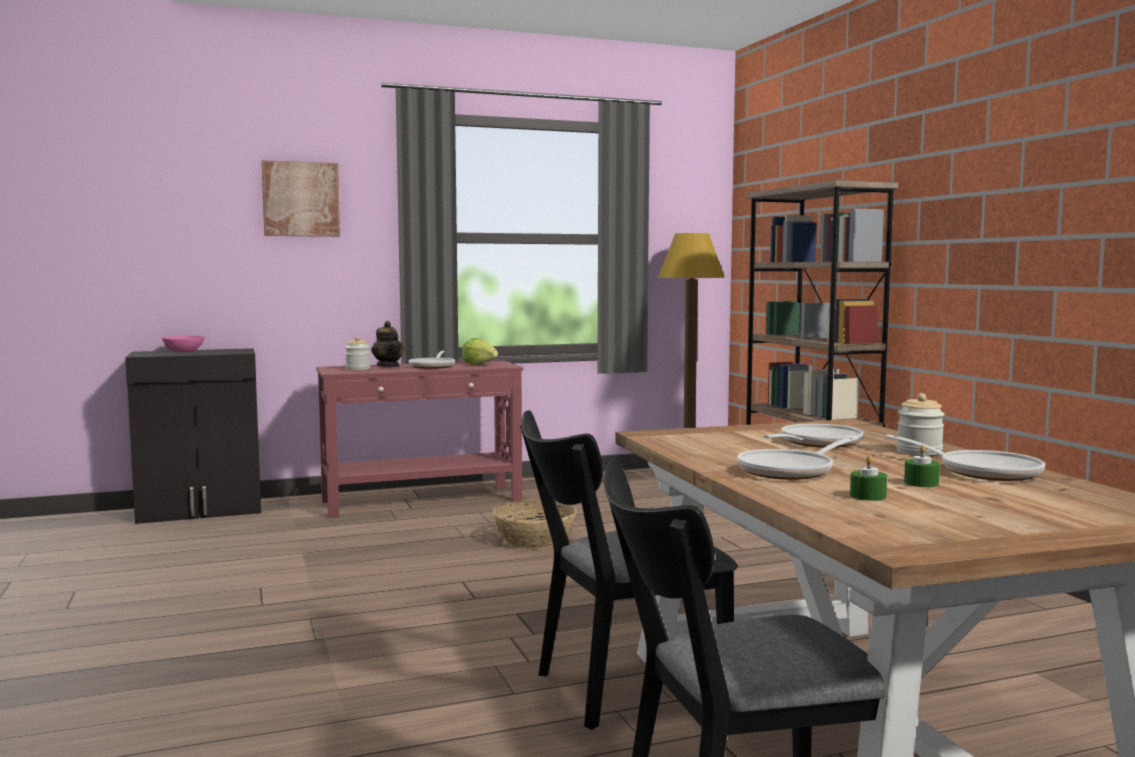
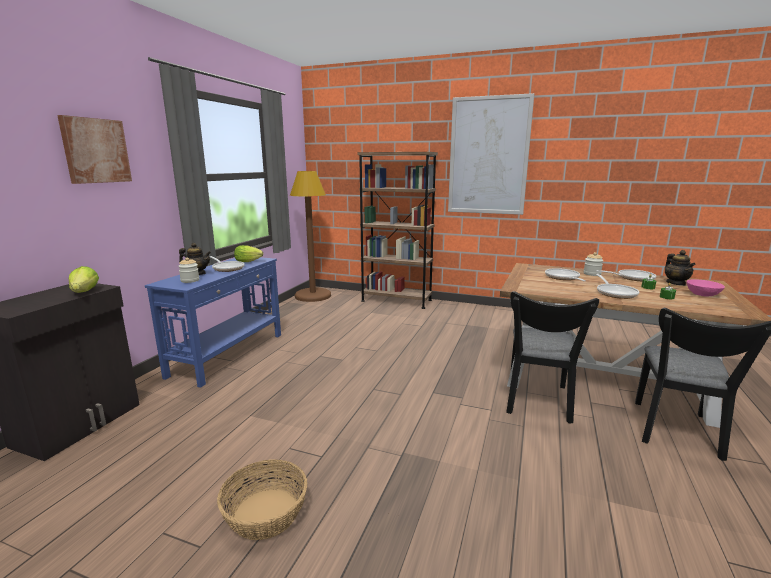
camera: 50 degrees left, 10 degrees up
(184, 351) = (36, 298): pink bowl -> pink bowl (702, 294)
(220, 353) = (85, 292): none -> lettuce
(423, 501) = (229, 354): red console table -> blue console table
(535, 540) = (344, 353): basket -> basket (266, 513)
(989, 182) = (488, 156): none -> picture
(1048, 496) = (676, 283): none -> teapot

